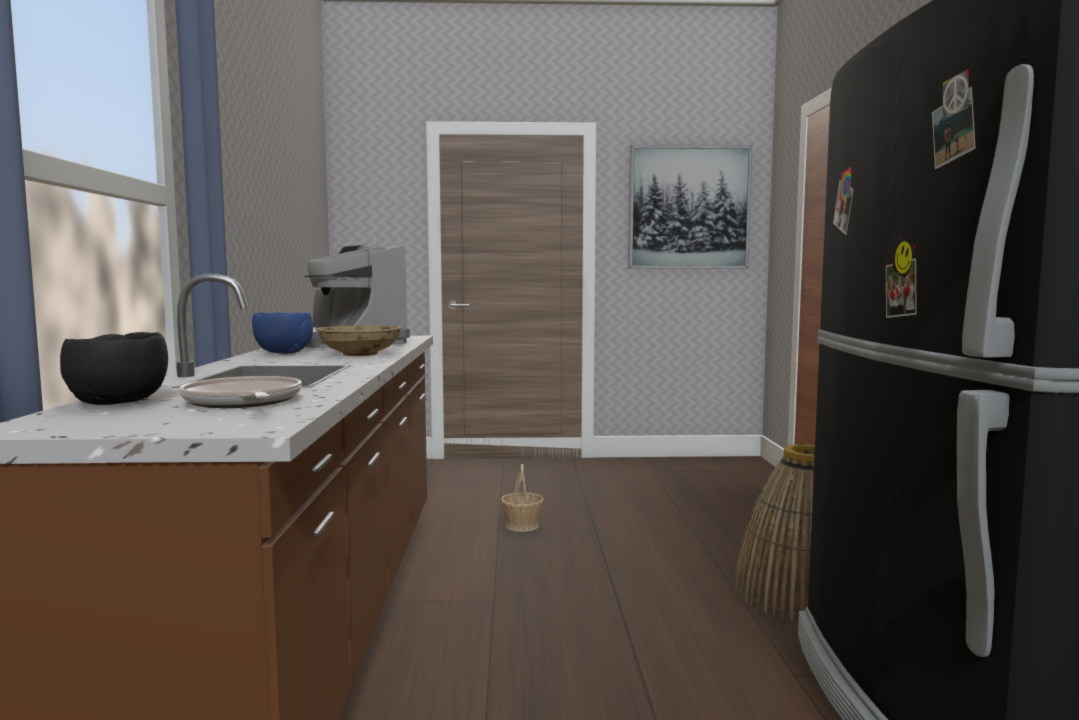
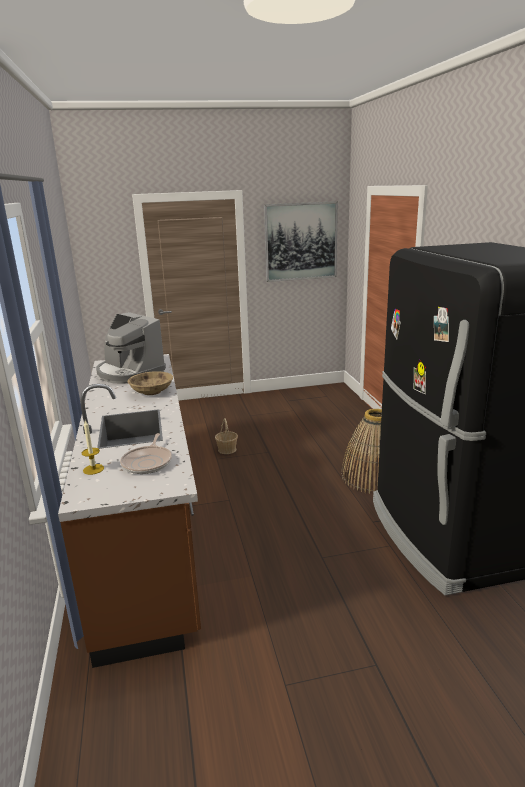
camera: 10 degrees left, 15 degrees up
(121, 403) = (93, 469): black bowl -> candle
(243, 402) = (148, 462): frying pan -> frying pan turned 135 degrees counterclockwise
(284, 353) = (109, 394): blue bowl -> none

